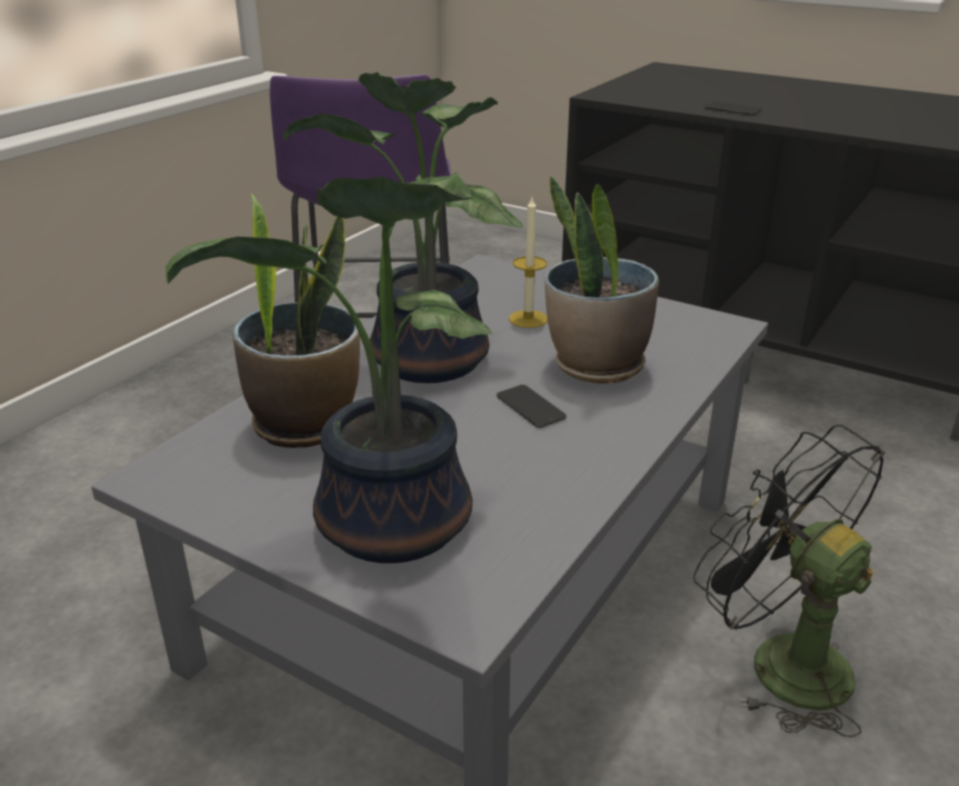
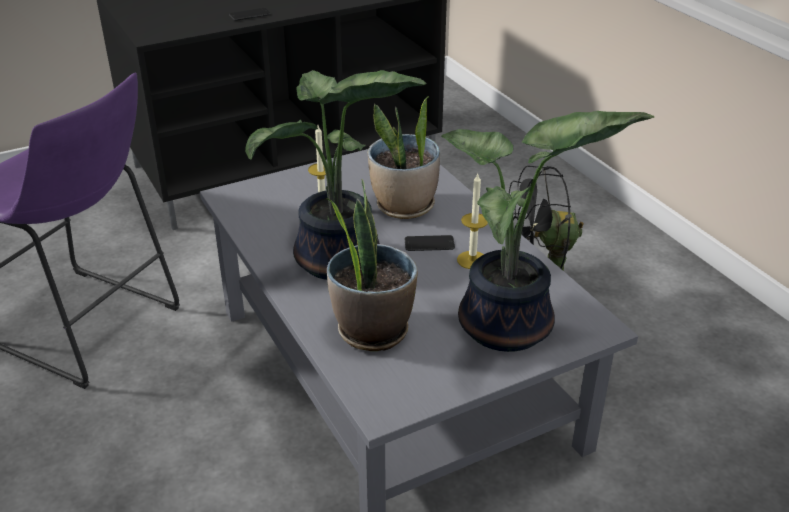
camera: 60 degrees left, 5 degrees up
(529, 450) = (472, 260): none -> candle

